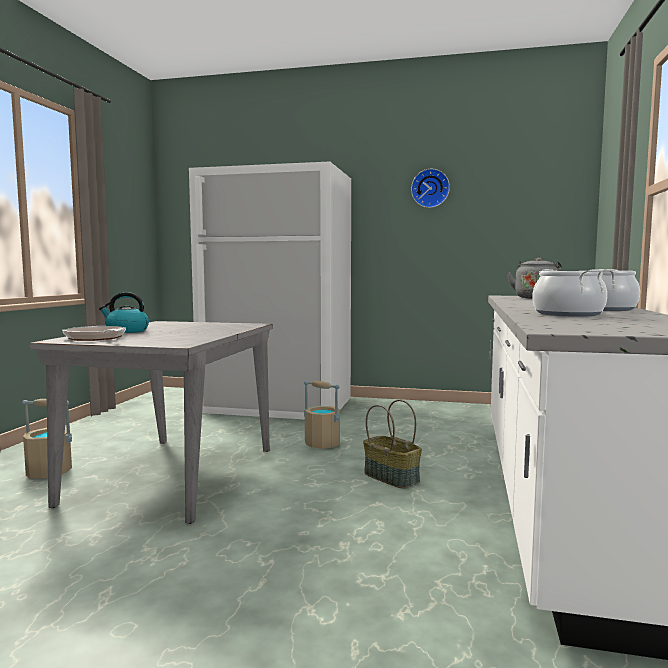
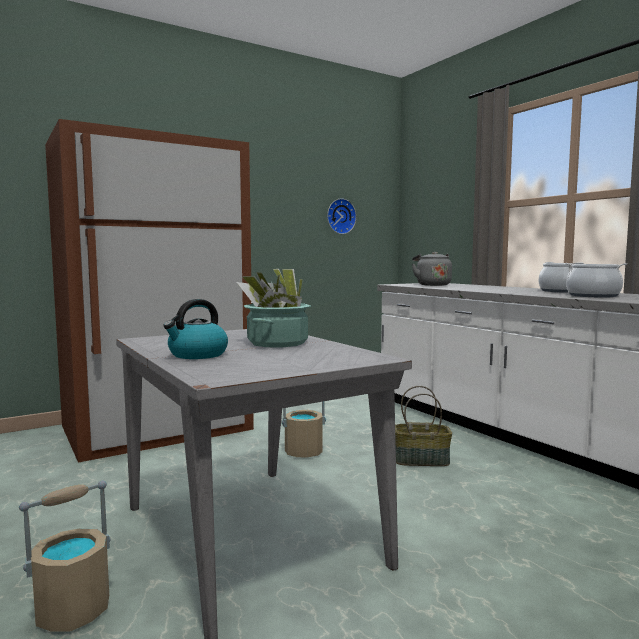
camera: 45 degrees left, 0 degrees up
(97, 338) = (239, 368): frying pan -> none
(199, 331) = (277, 343): none -> potted plant
(277, 405) = (158, 427): white fridge -> brown fridge
(430, 188) = (281, 181): wall clock -> wall clock (340, 216)

